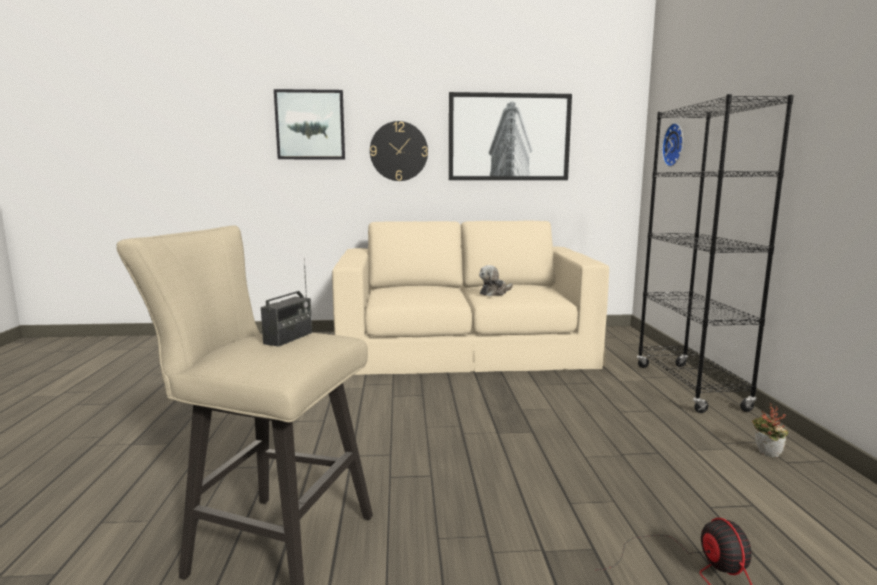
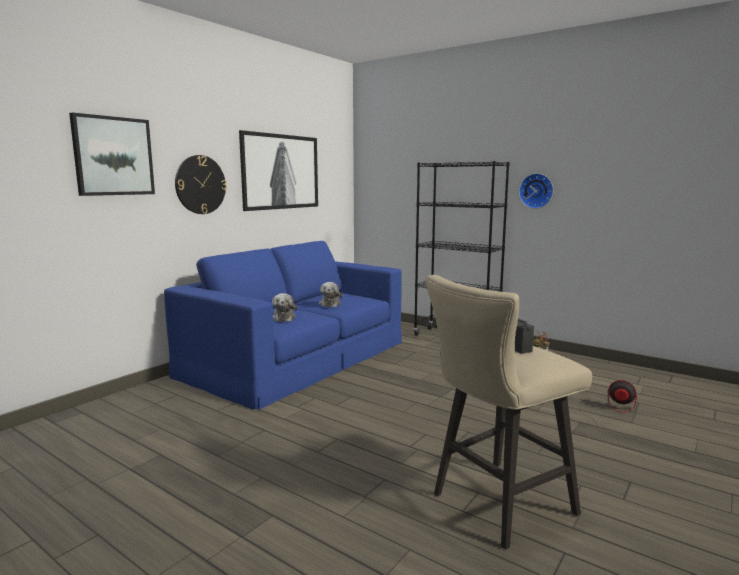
camera: 50 degrees left, 0 degrees up
(414, 294) = (283, 317): none -> plush toy
(464, 348) = (296, 357): beige sofa -> blue sofa
(675, 145) = (394, 181): wall clock -> wall clock (536, 191)

